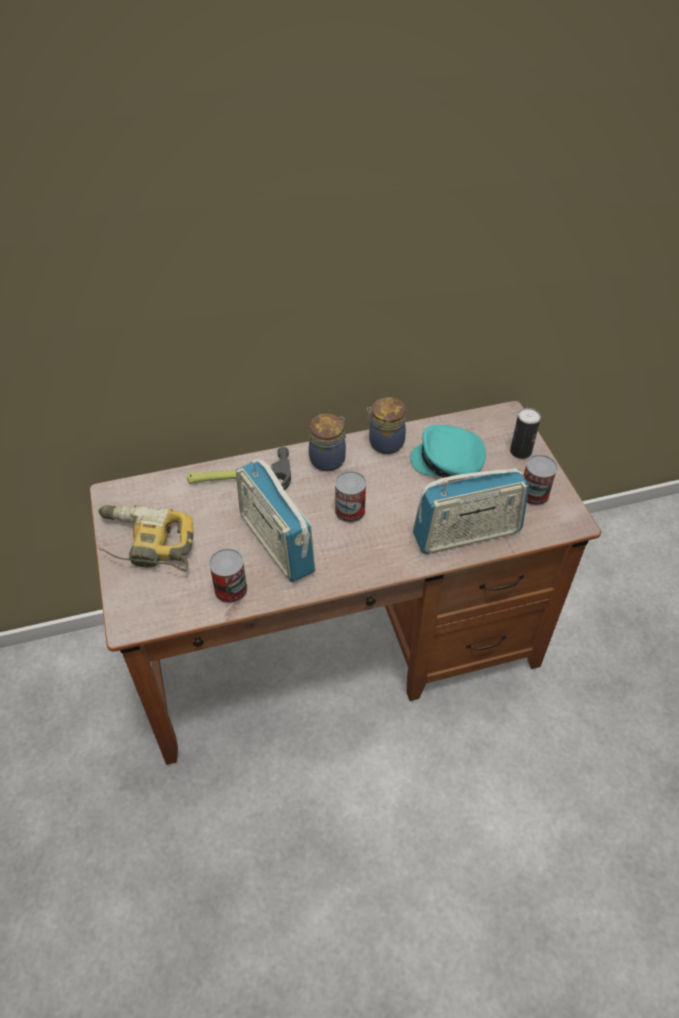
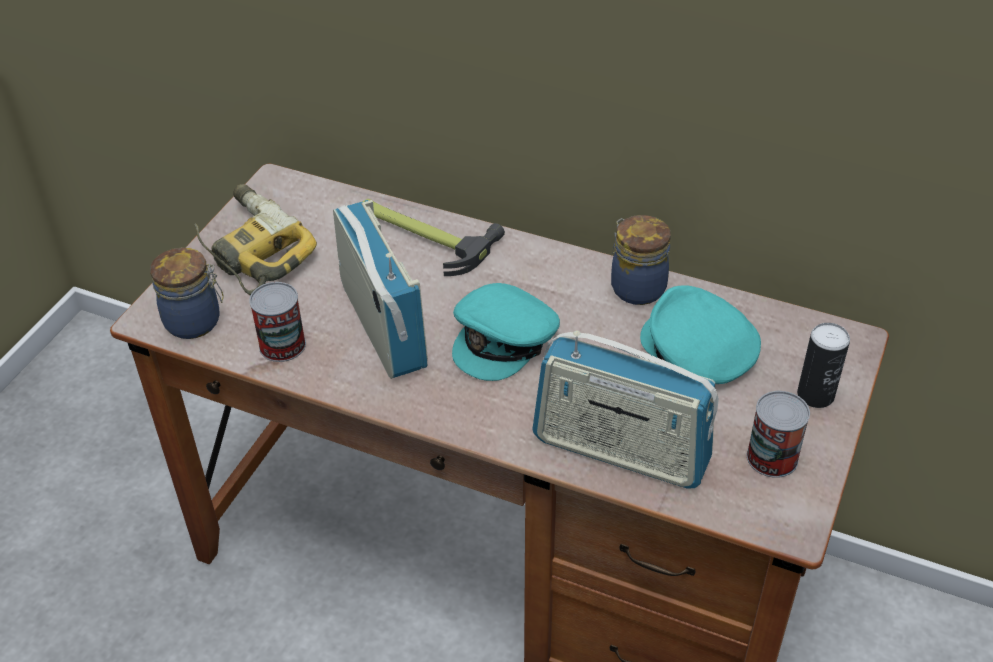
camera: 40 degrees right, 5 degrees down
(276, 543) = (383, 326): radio -> radio turned 150 degrees clockwise
(328, 459) = (545, 269): jar -> jar (195, 322)
(350, 511) = (505, 339): can -> turquoise cap

